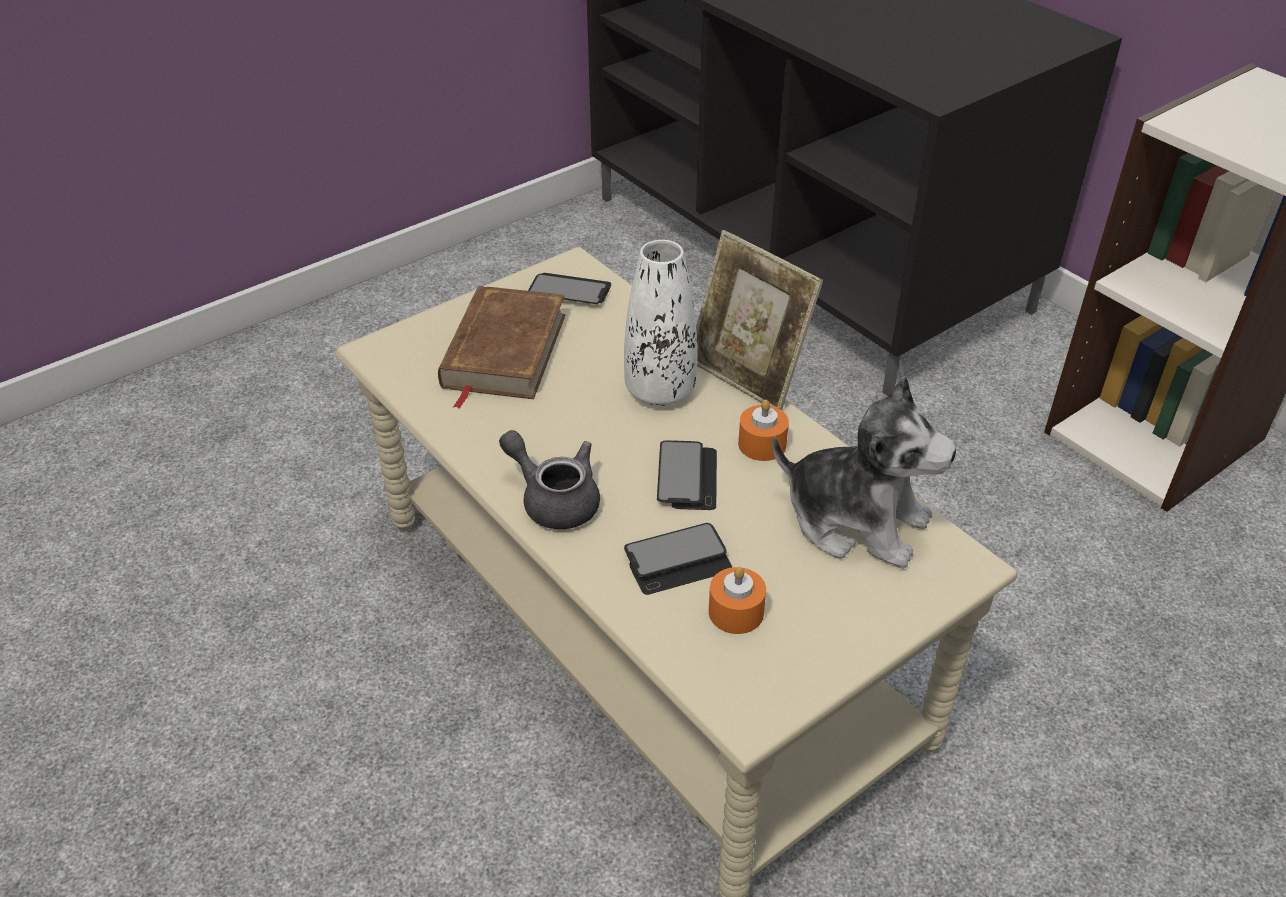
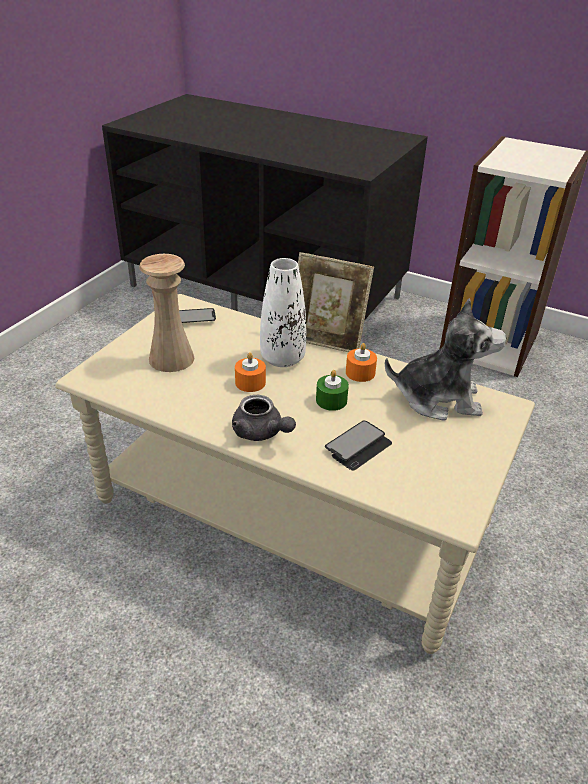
camera: 25 degrees left, 5 degrees down
(503, 351) = (171, 358): brown book -> beige vase
(554, 499) = (261, 433): grey teapot -> grey teapot turned 150 degrees counterclockwise
(687, 477) = (331, 400): phone -> green candle
(736, 612) = (410, 464): orange candle -> orange candle (250, 382)

